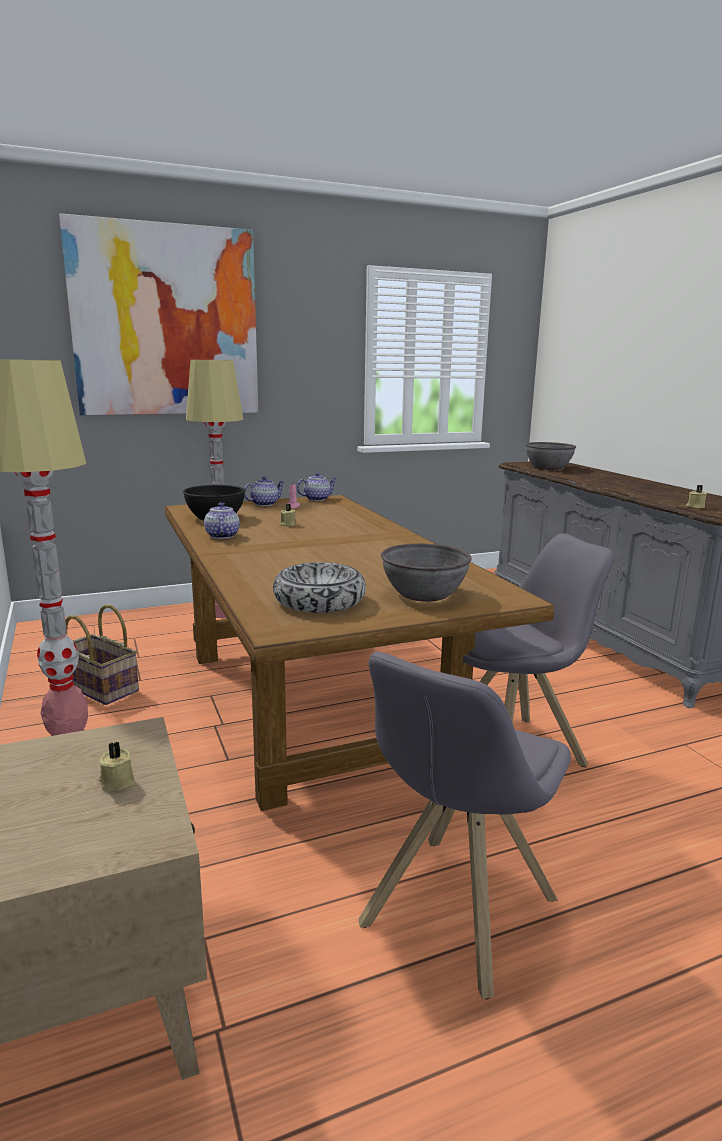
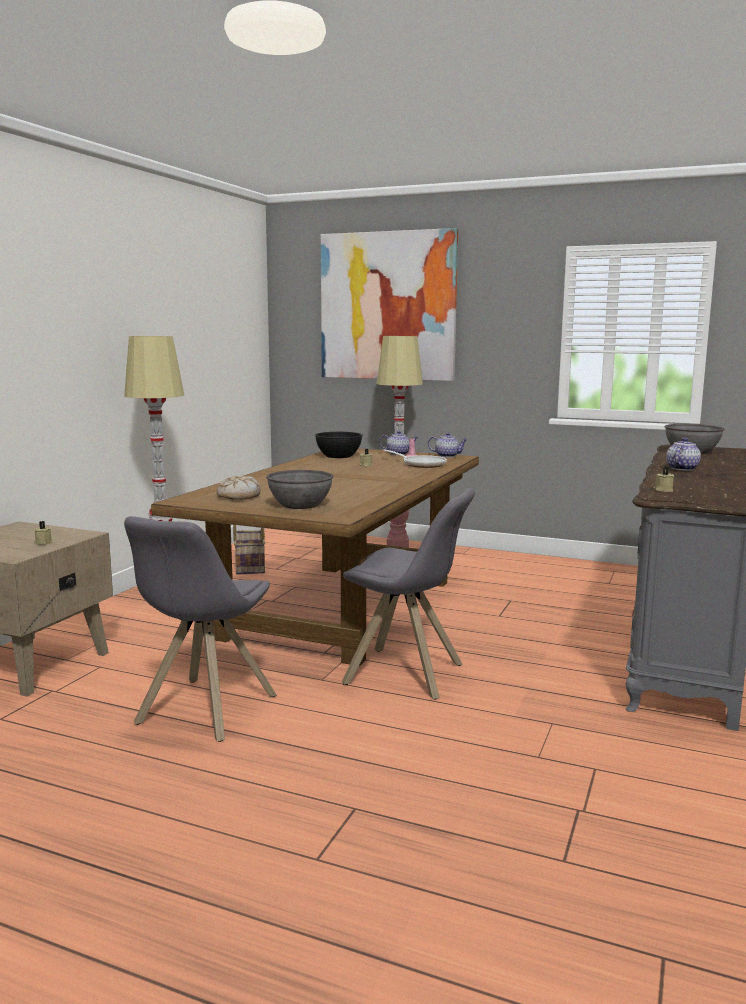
camera: 45 degrees right, 5 degrees down
(222, 535) = (306, 464): teapot -> teapot (682, 468)
(319, 601) = (238, 496): bowl -> bread
(333, 513) = (421, 464): none -> frying pan
(456, 911) = (205, 709): grey chair -> grey chair turned 60 degrees counterclockwise

